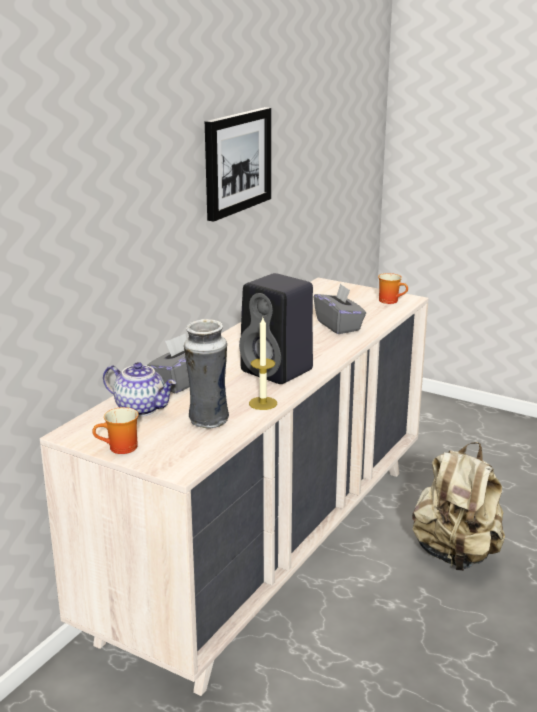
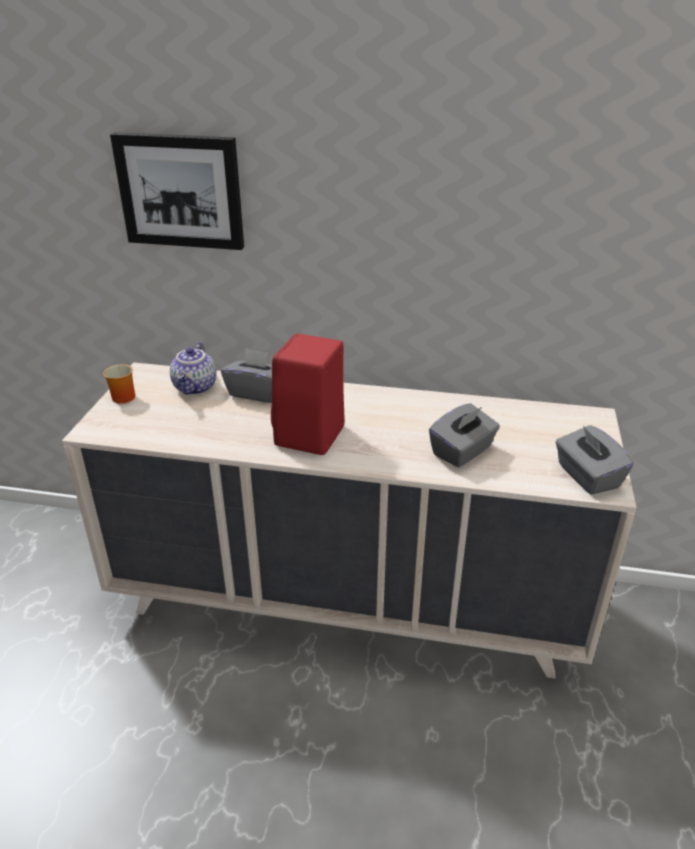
camera: 70 degrees right, 10 degrees up
(208, 421) = (180, 423): vase -> none
(236, 162) = (451, 215): picture -> picture (181, 191)
(263, 403) = (229, 443): candle -> none
(279, 371) = (309, 437): black speaker -> red speaker
(391, 300) = (587, 476): mug -> grey tissue box
(456, 554) = (414, 771): beige backpack -> none

